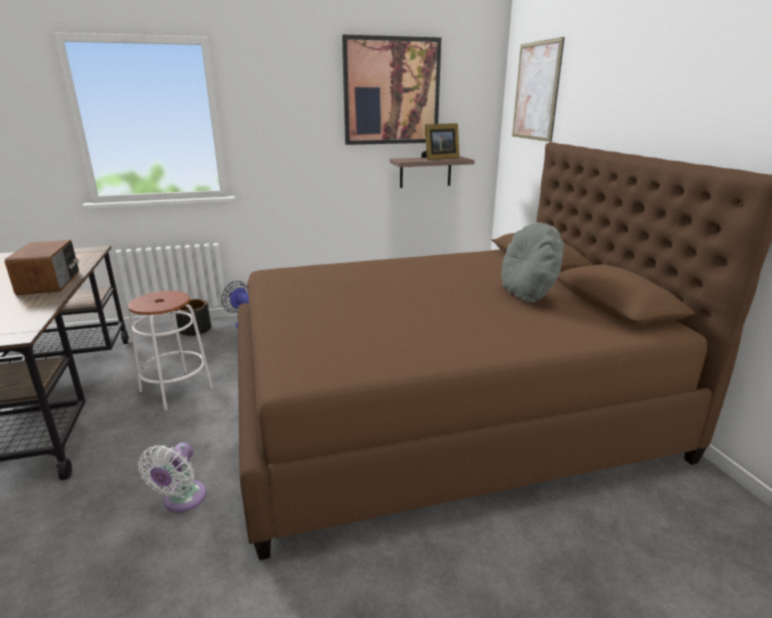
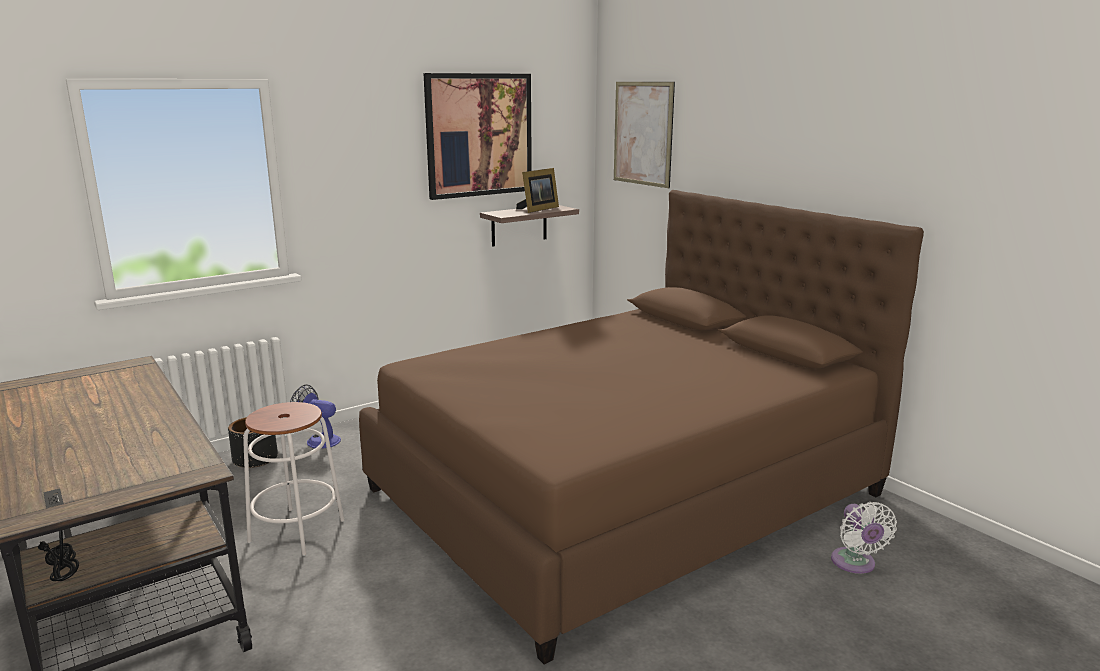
camera: 20 degrees left, 5 degrees down
(51, 283) = (145, 411): radio -> none
(182, 500) = (413, 636): white fan -> white fan (855, 564)
(527, 296) = (705, 355): grey pillow -> none

